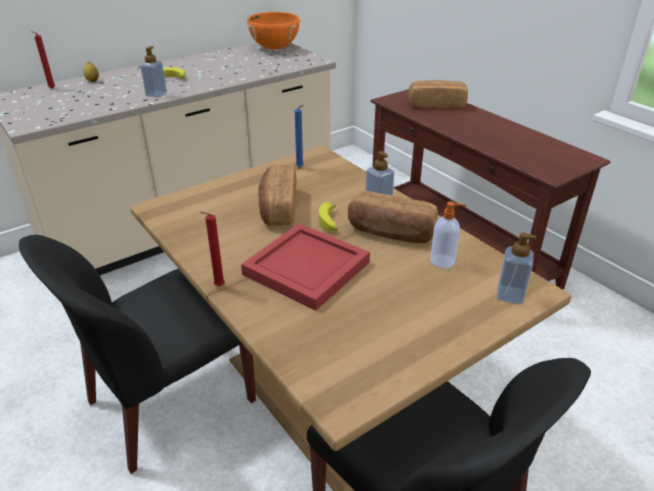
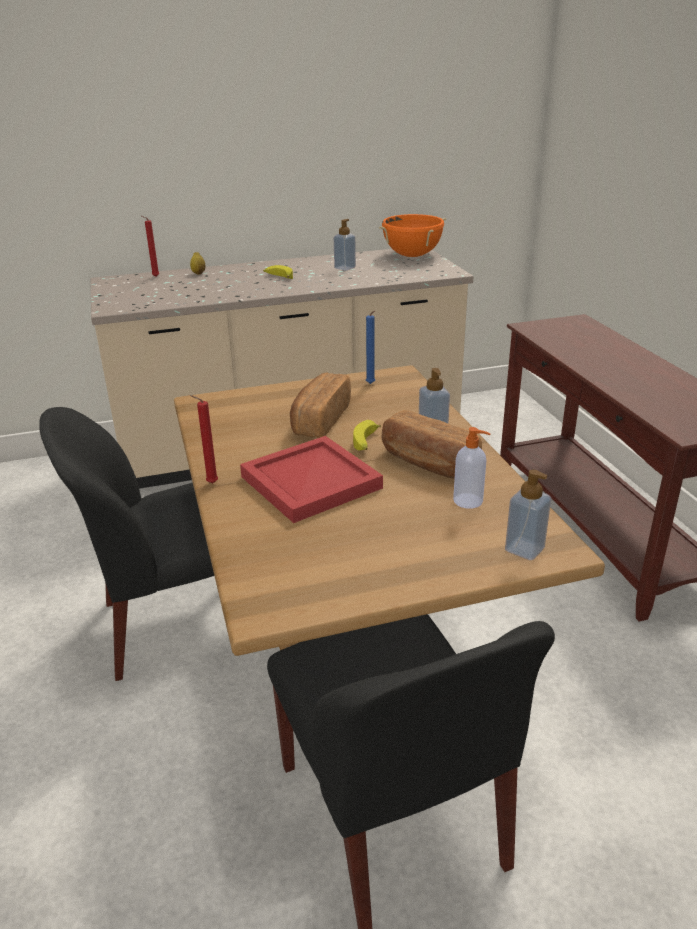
camera: 20 degrees right, 5 degrees down
(156, 94) = (252, 292): soap dispenser -> soap dispenser (345, 268)
(436, 104) = (586, 337): bread -> none

